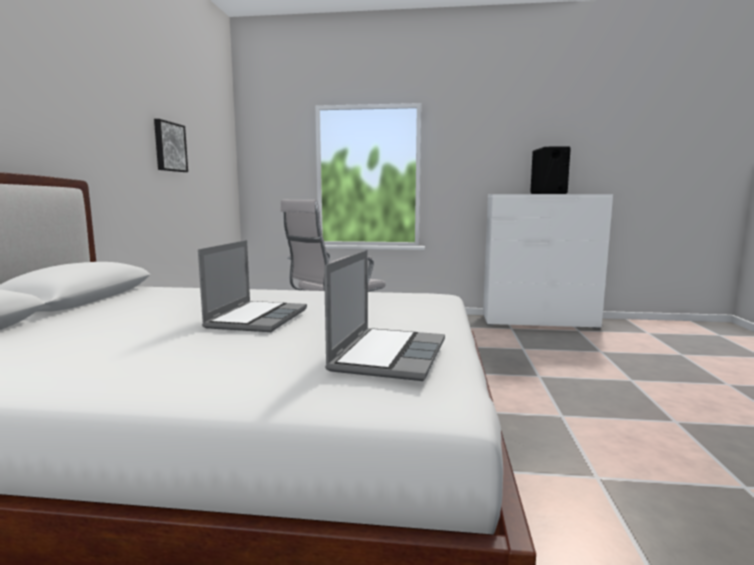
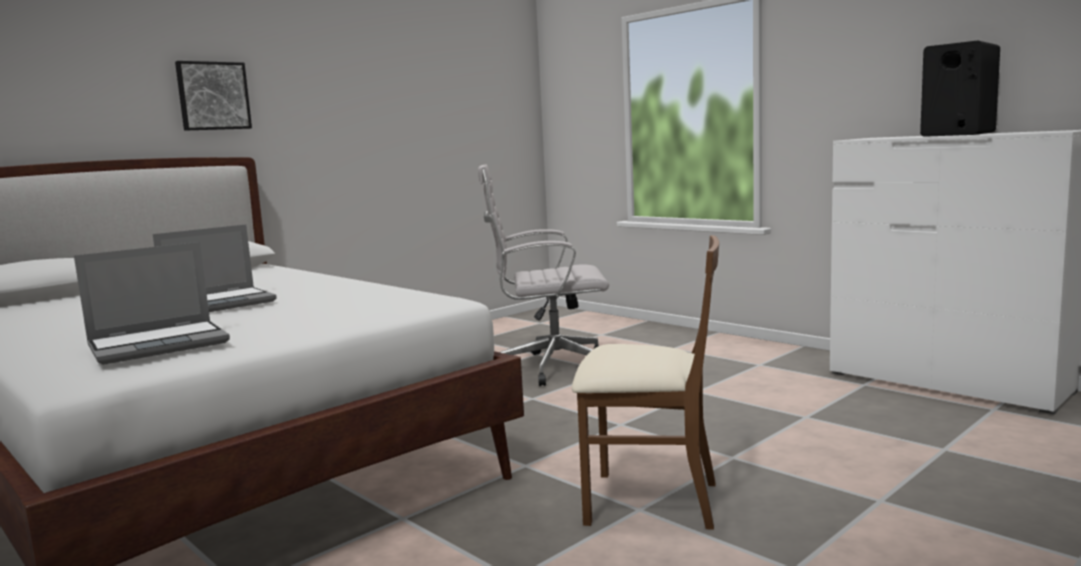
camera: 40 degrees right, 0 degrees up
(169, 147) = (398, 104): picture -> picture (213, 96)
(556, 409) = (649, 501): none -> brown chair

